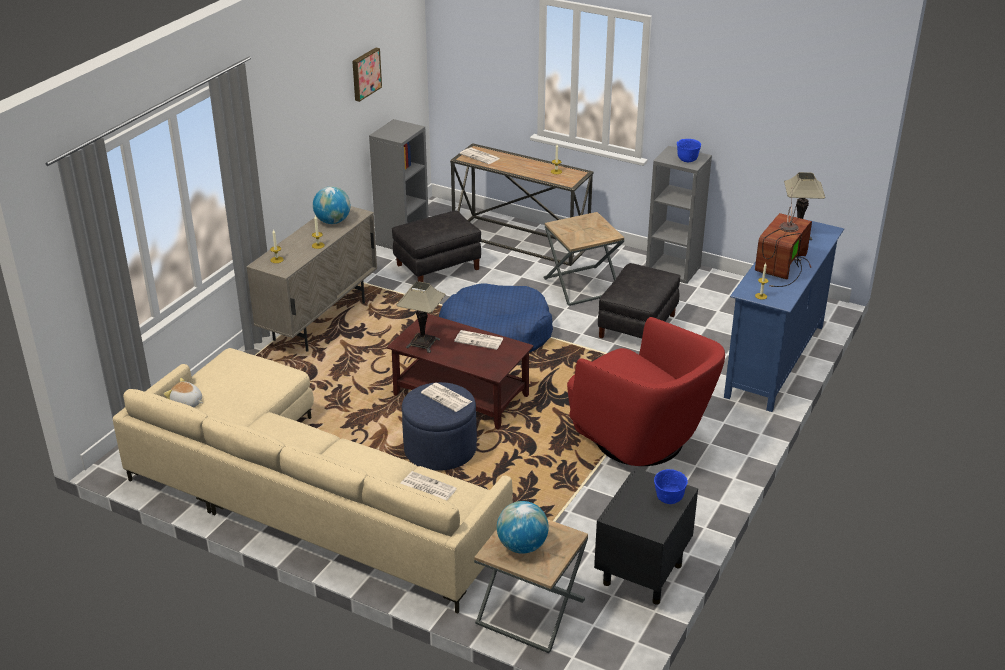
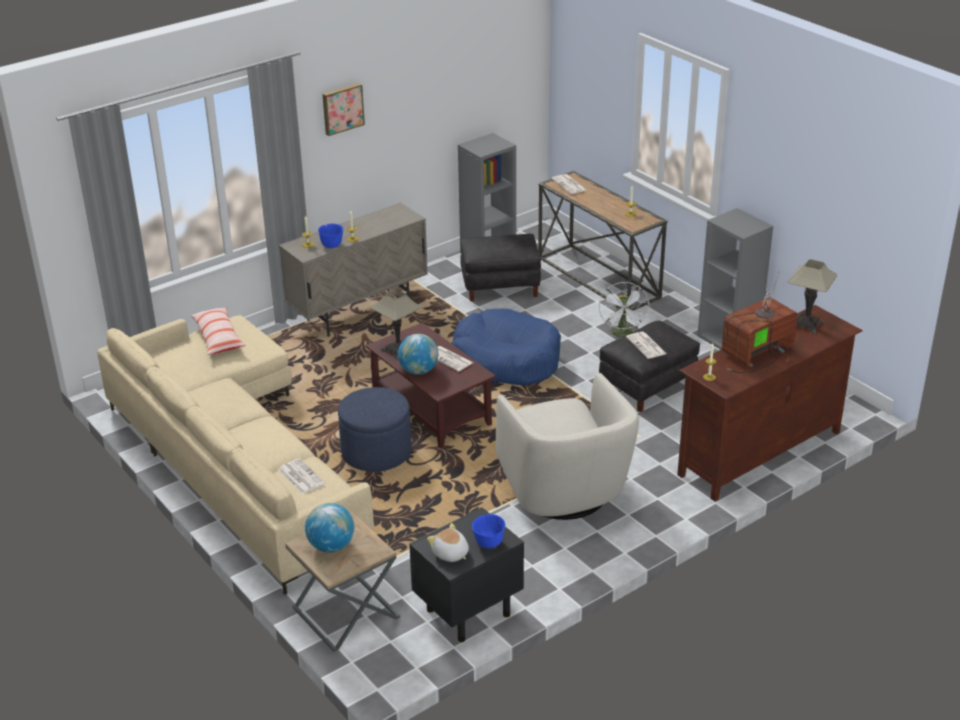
camera: 25 degrees right, 0 degrees up
(186, 404) = (168, 354): plush toy -> plush toy (450, 554)
(228, 375) = (218, 338): none -> pillow
(333, 221) = (382, 220): globe -> globe (418, 370)
(365, 74) = (459, 84): picture -> picture (342, 108)
(447, 398) = (383, 403): newspaper -> newspaper (646, 346)
(581, 286) = (623, 334): brown side table -> white fan
(640, 440) = (563, 493): red armchair -> beige armchair
(687, 160) = (742, 226): blue bowl -> blue bowl (331, 245)
(775, 361) = (760, 454): blue tv stand -> brown tv stand

